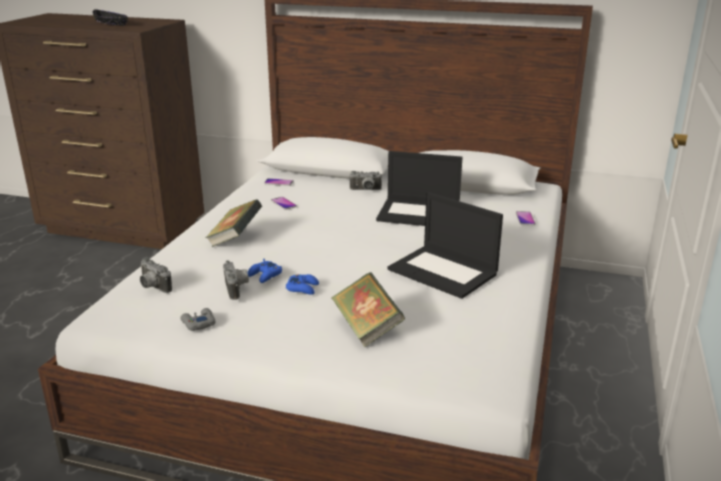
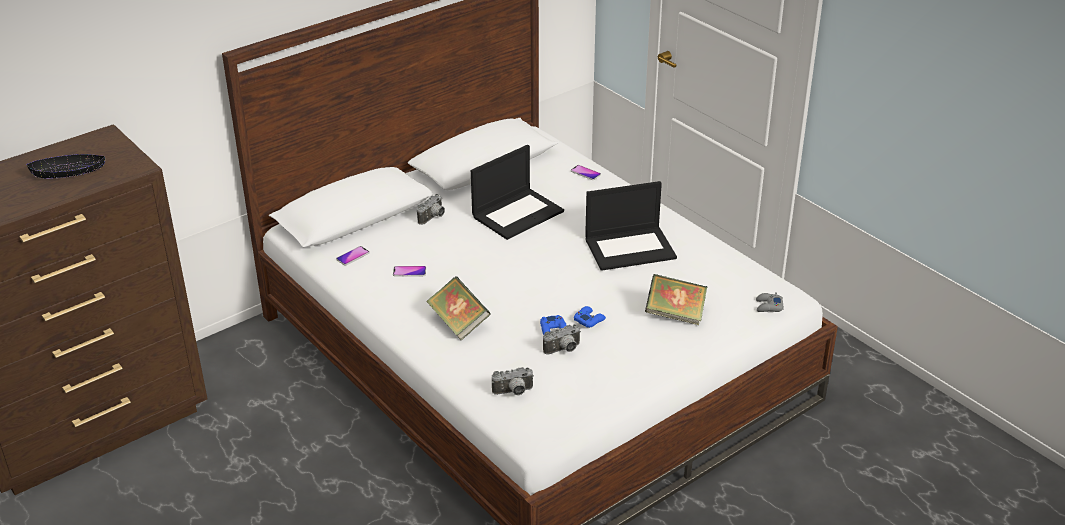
camera: 55 degrees left, 10 degrees up
(198, 323) = (595, 387): grey game controller -> grey game controller (768, 306)
(237, 289) = (563, 350): camera -> camera turned 135 degrees clockwise

